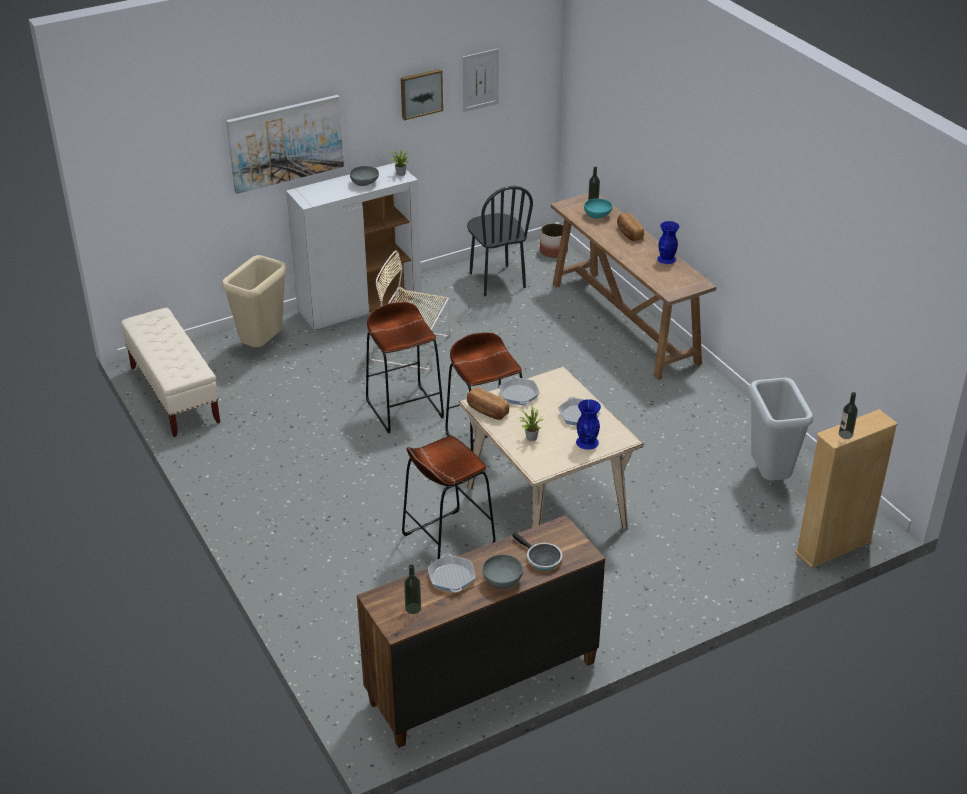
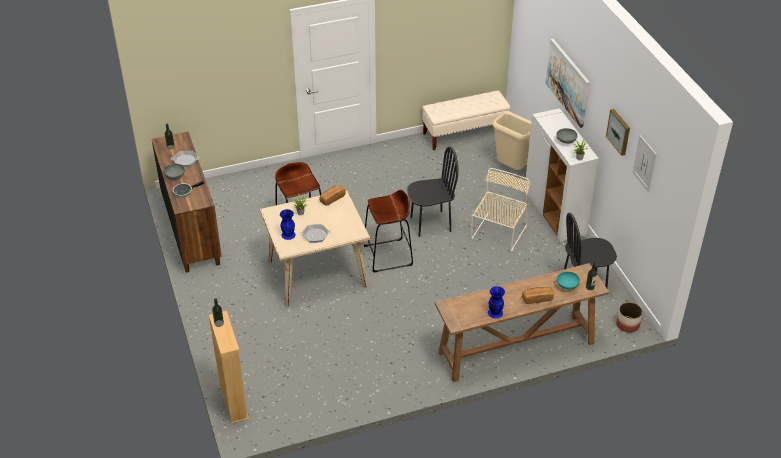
camera: 100 degrees right, 5 degrees up
(405, 409) = (430, 224): brown stool -> black chair
(519, 394) = (344, 213): frying pan -> none
(770, 477) = (313, 388): grey trash can -> none

